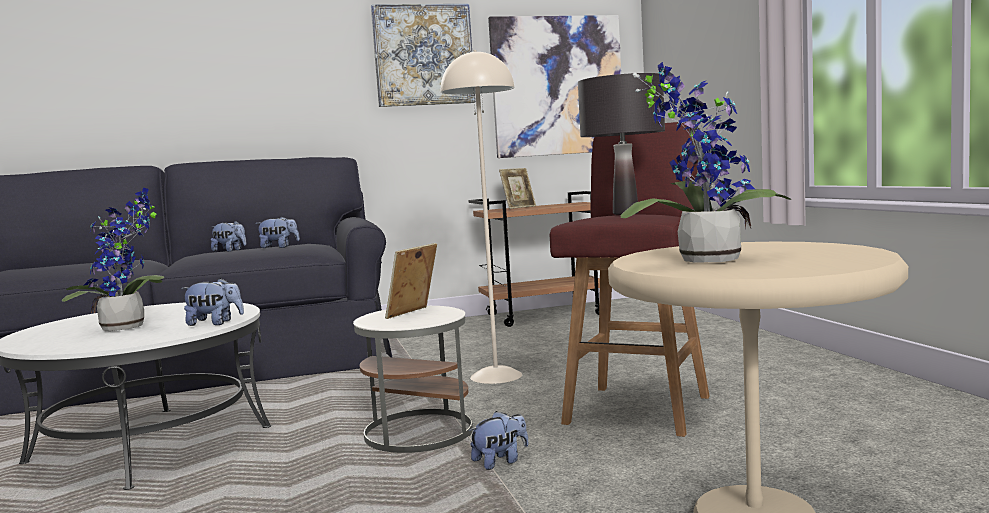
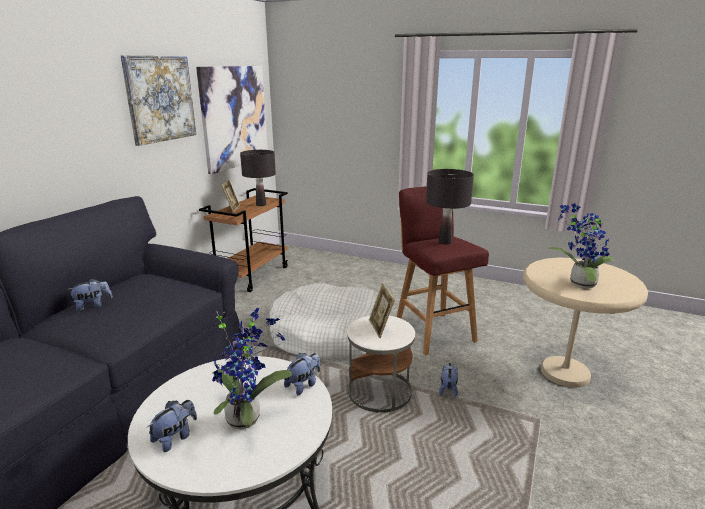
camera: 50 degrees left, 15 degrees up
(279, 247) = (146, 292): plush toy -> plush toy (175, 438)
(496, 376) = (330, 335): beige floor lamp -> white dog bed
(560, 205) = (261, 205): none -> black table lamp

